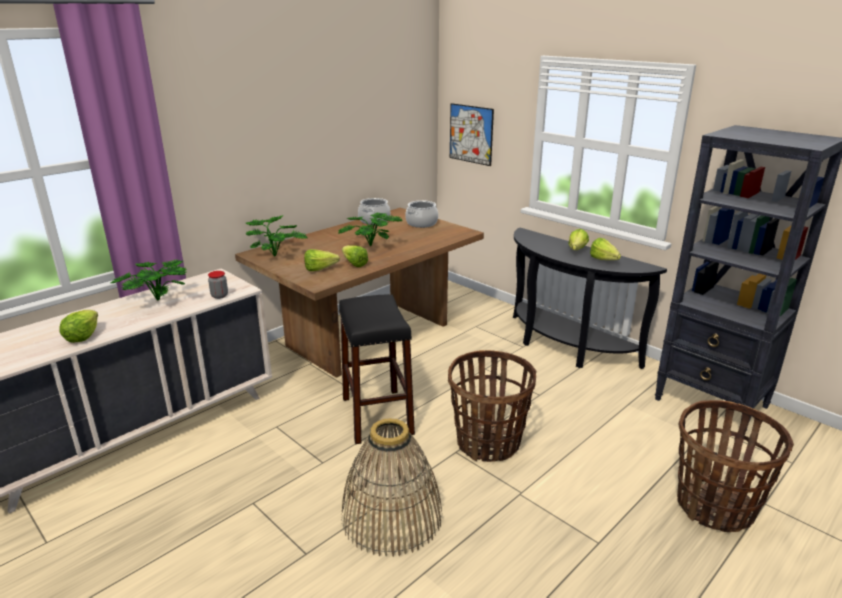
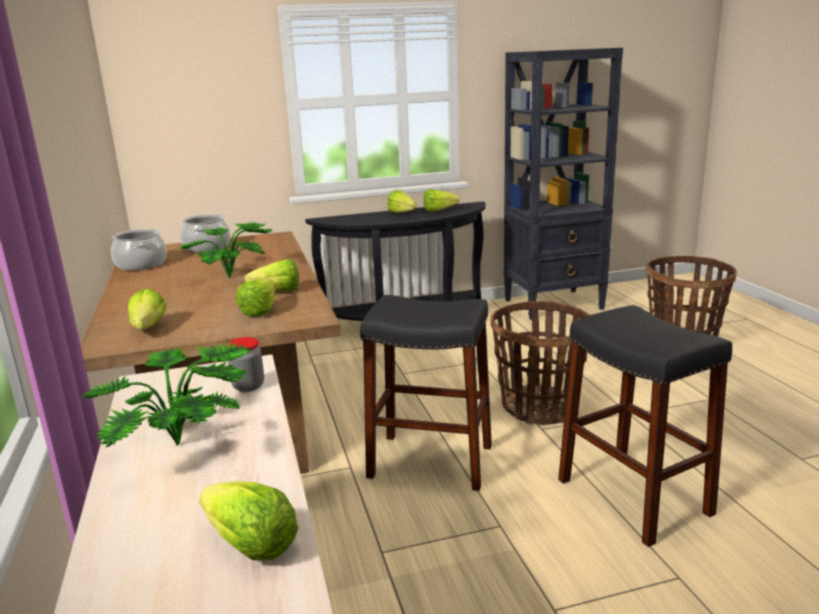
camera: 60 degrees left, 5 degrees down
(276, 255) = (146, 331): potted plant -> lettuce
(391, 516) = (633, 496): basket -> black stool
(471, 134) = (181, 123): picture -> none

